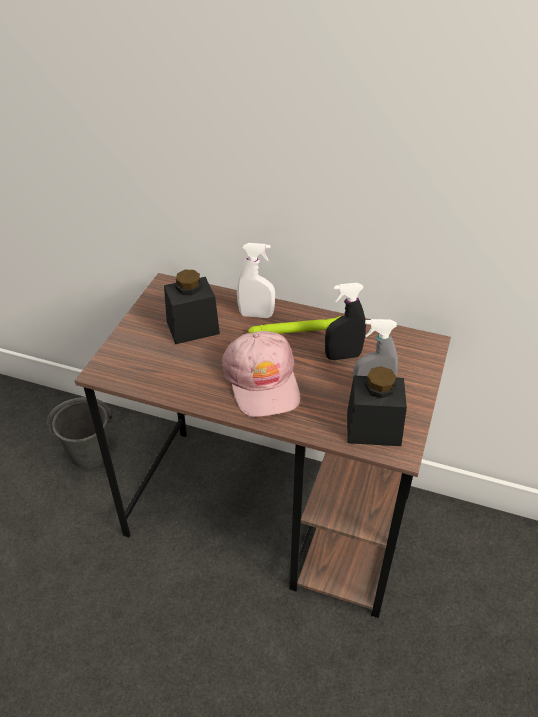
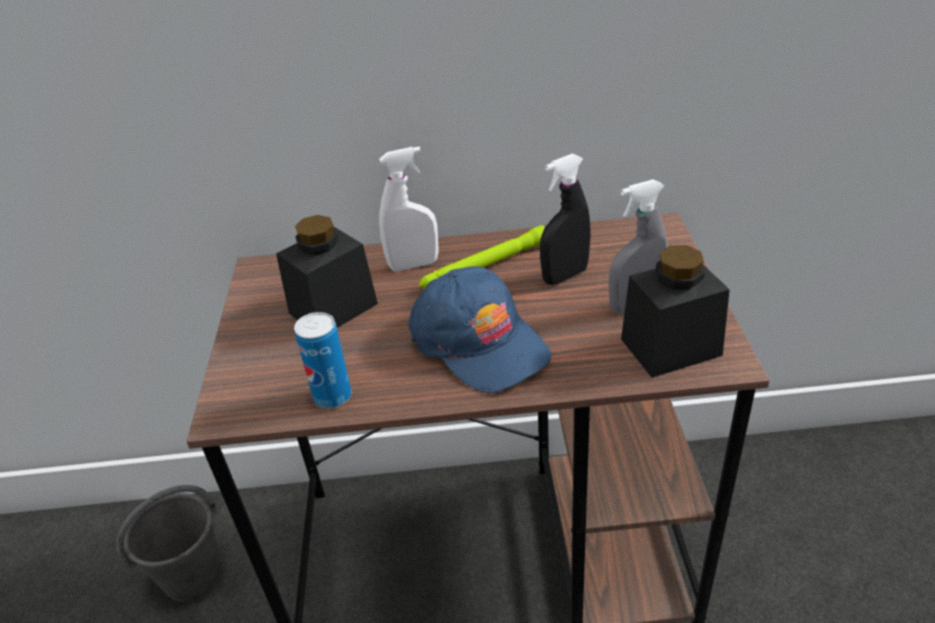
camera: 20 degrees left, 5 degrees down
(161, 384) = (332, 396): none -> can
(262, 381) = (479, 342): pink cap -> blue cap

